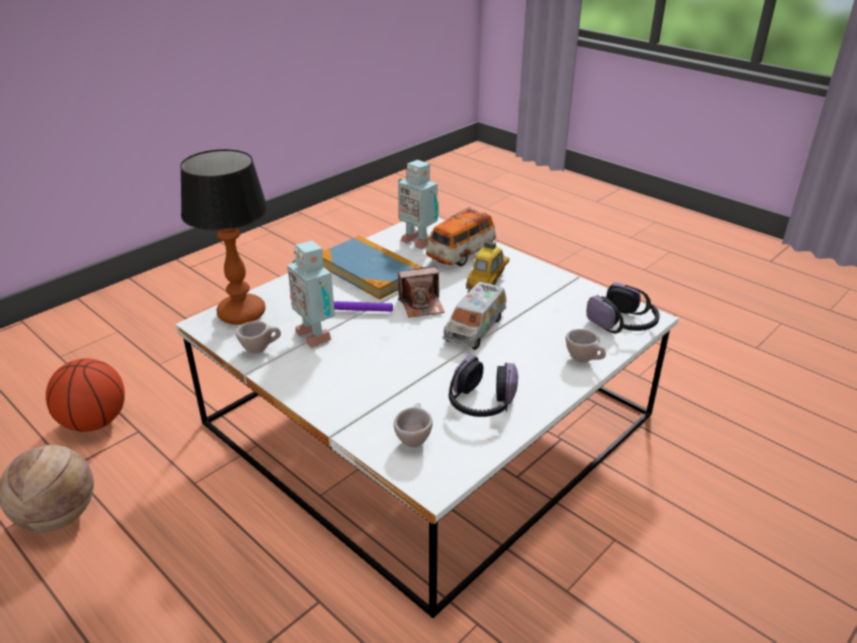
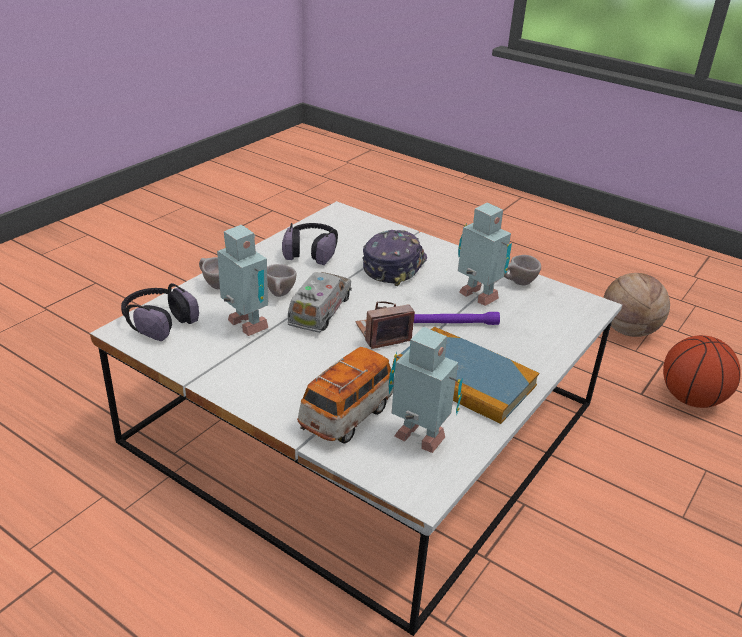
camera: 170 degrees right, 0 degrees up
(243, 313) = (566, 316): table lamp -> none
(386, 377) = (393, 266): none -> cap
(413, 438) = (359, 231): beige cup -> beige cup (280, 295)
(488, 282) = (307, 369): toy car -> none
(543, 316) = (245, 327): none -> toy robot

